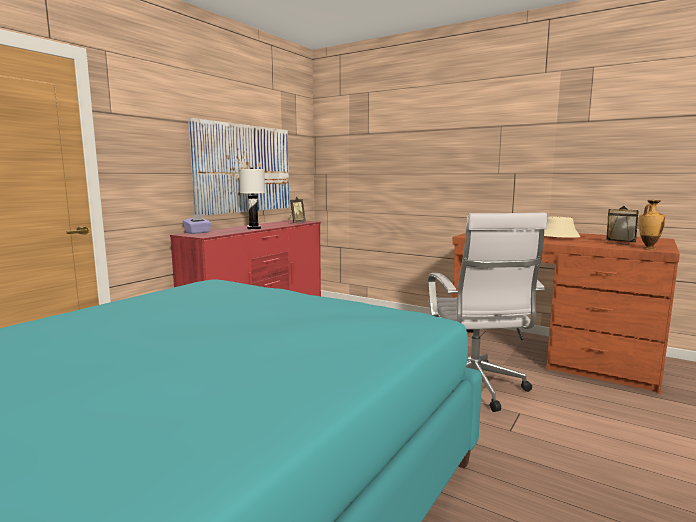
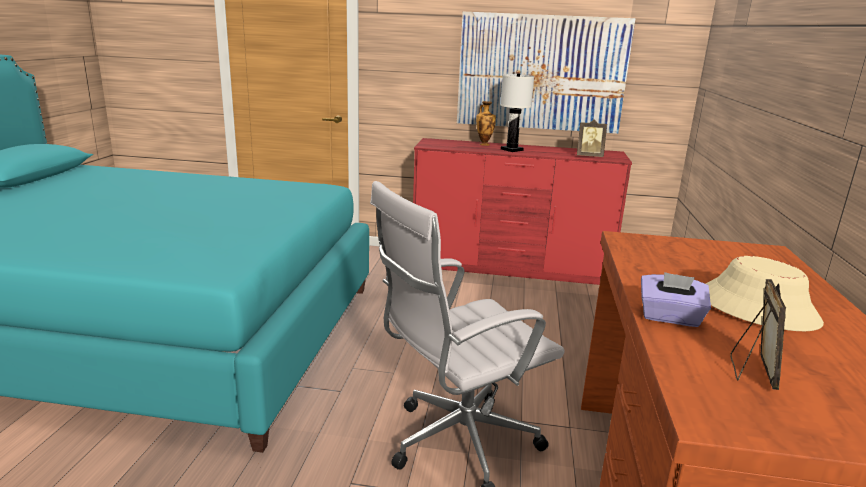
camera: 65 degrees right, 10 degrees up
(198, 232) = (446, 141): purple tissue box -> purple tissue box (670, 317)
(648, 248) = (699, 401): vase -> vase (484, 144)

